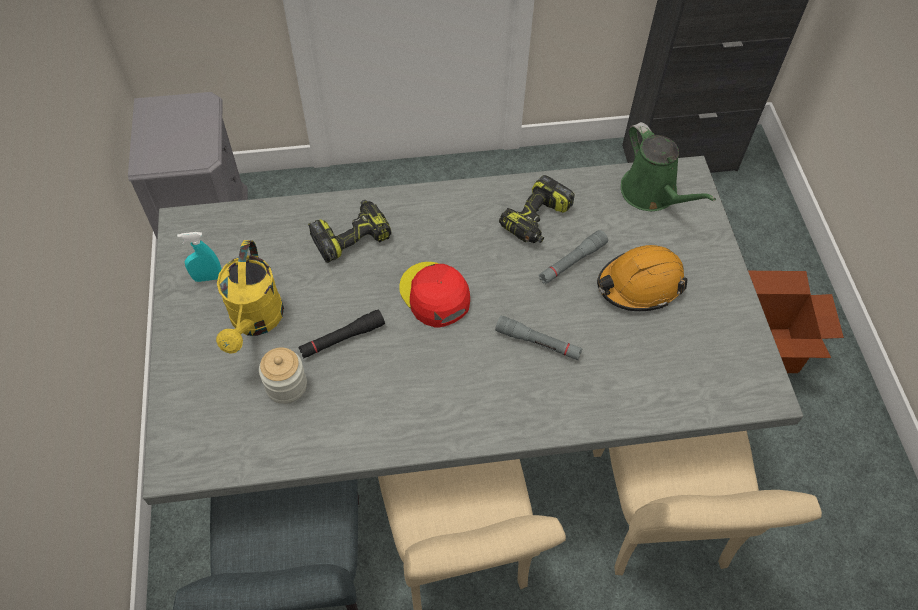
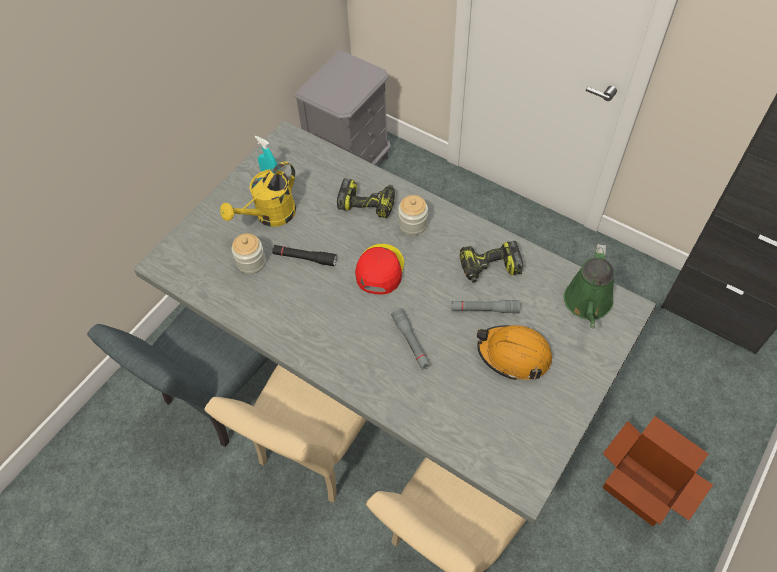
camera: 45 degrees right, 0 degrees up
(420, 227) = (413, 224): none -> jar

